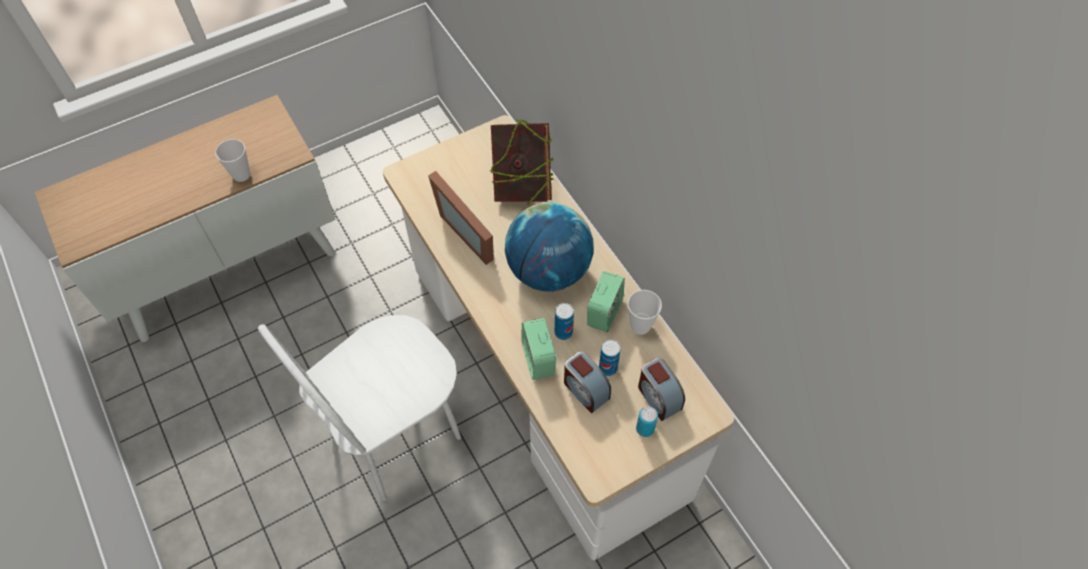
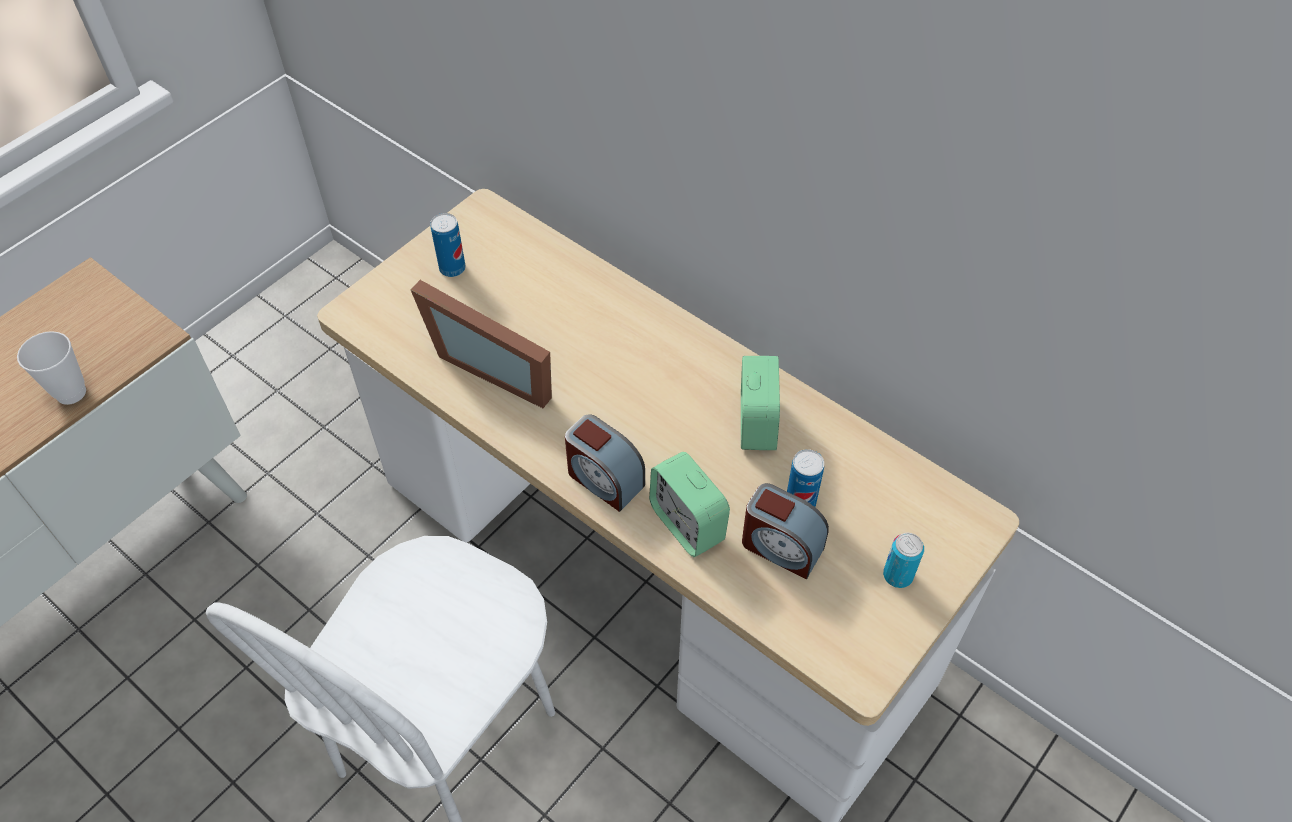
camera: 20 degrees left, 5 degrees down
(522, 186) = (549, 280): book -> none
(549, 270) = (645, 388): globe -> none
(563, 332) = (708, 472): can -> can (452, 268)
(640, 326) = (819, 427): cup -> none
(658, 397) = (895, 521): alarm clock -> alarm clock (604, 479)

